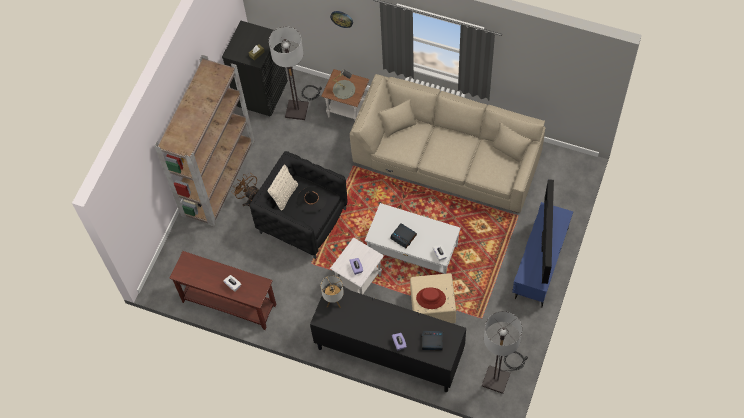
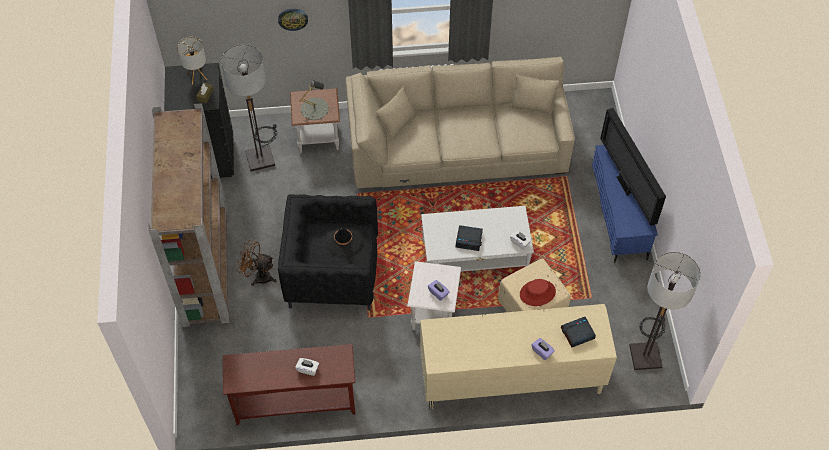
camera: 30 degrees left, 5 degrees down
(284, 195) = (307, 247): beige pillow -> none
(334, 301) = (440, 336): table lamp -> table lamp (197, 76)
(389, 350) = (511, 375): black cabinet -> beige cabinet

